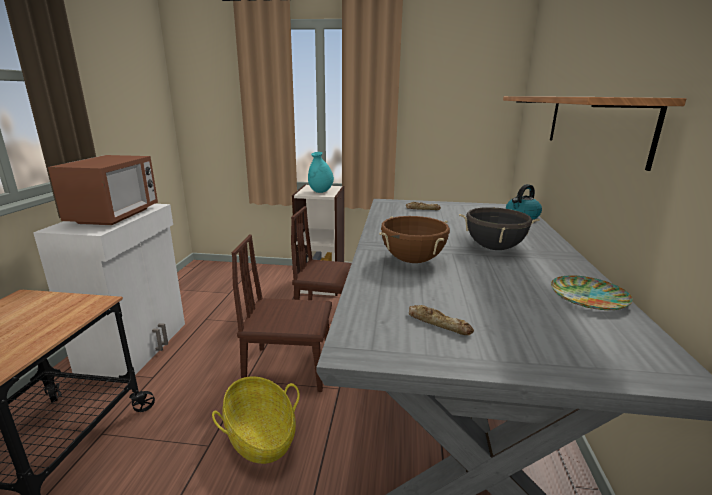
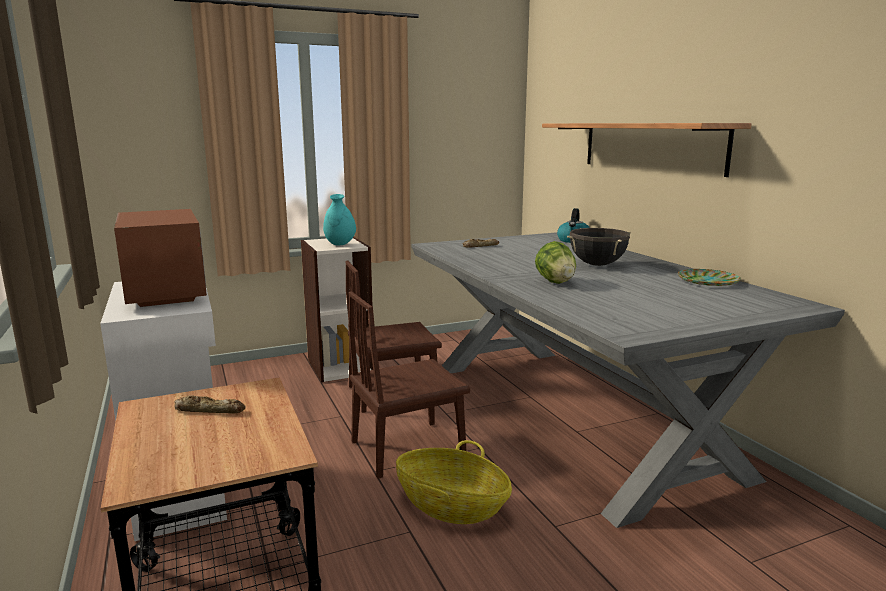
camera: 30 degrees left, 5 degrees down
(413, 260) = (555, 282): brown cooking pot -> lettuce
(439, 324) = (651, 312): bread -> bread (210, 410)

